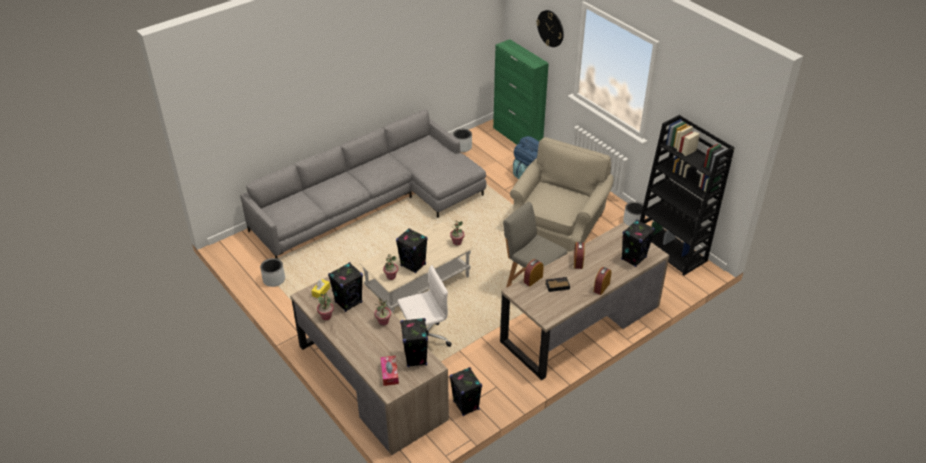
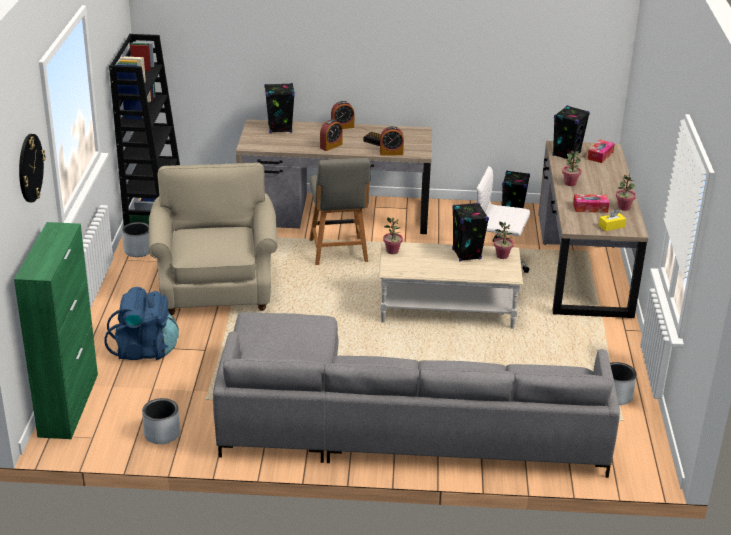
camera: 140 degrees left, 10 degrees down
(348, 302) = (590, 208): black speaker -> tissue box
(558, 225) = (215, 285): beige armchair -> beige armchair turned 105 degrees clockwise

